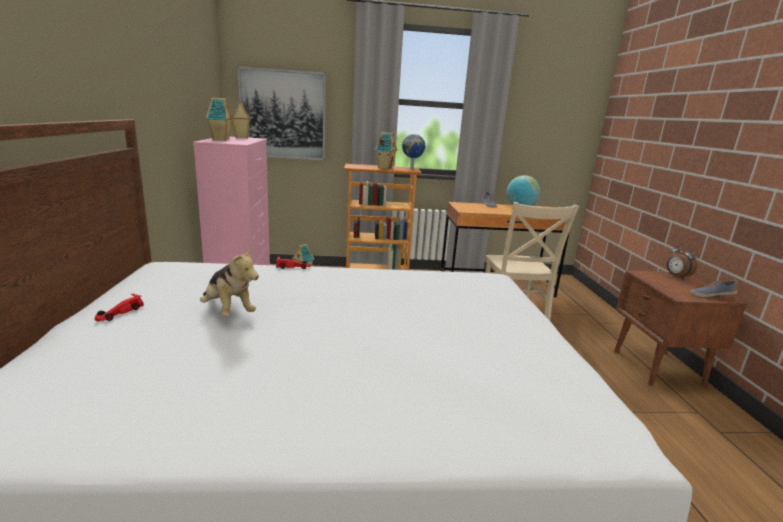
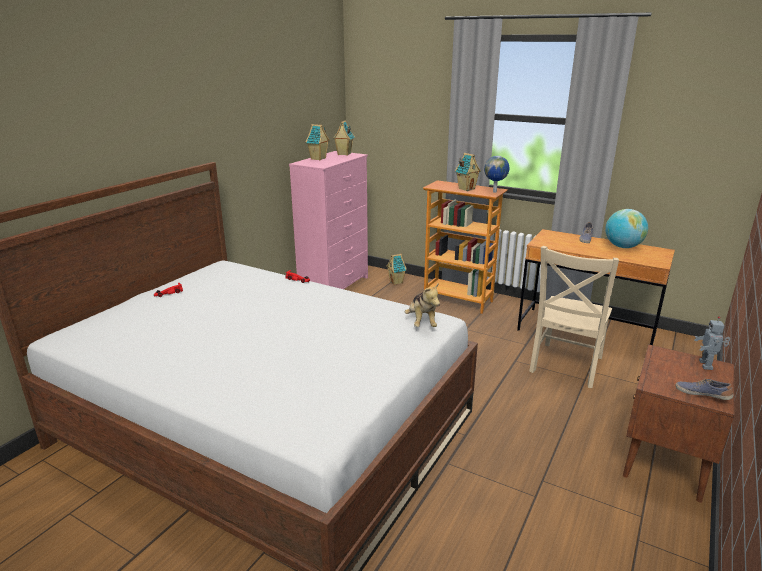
camera: 35 degrees right, 5 degrees up
(228, 311) = (219, 304): plush toy -> plush toy (421, 322)
(283, 115) = (391, 129): picture -> none
(676, 276) = (706, 365): alarm clock -> toy robot

